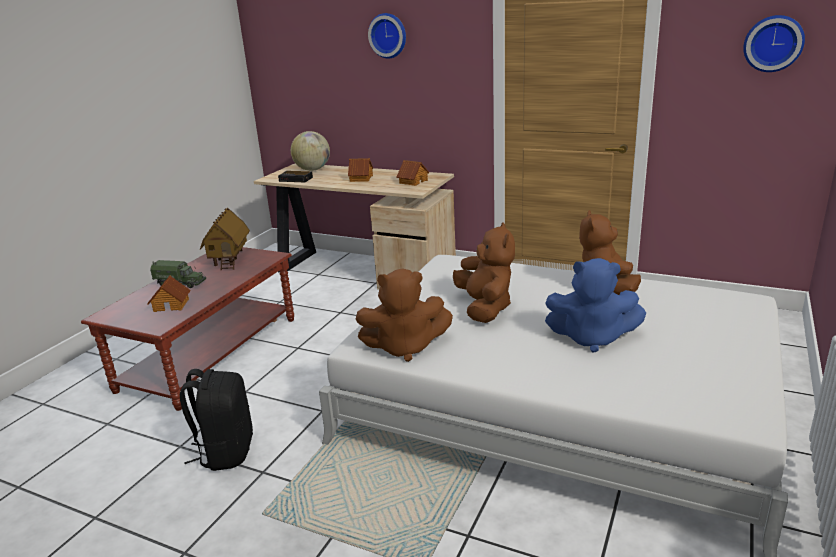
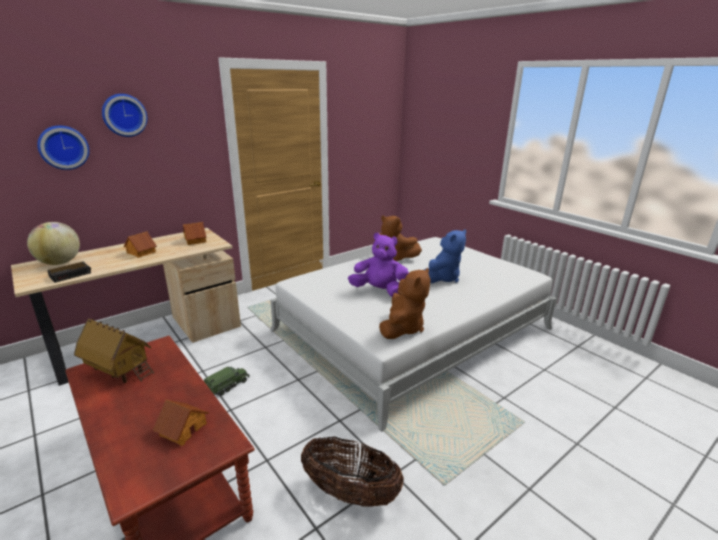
camera: 65 degrees left, 0 degrees up
(180, 283) = (132, 414): toy truck -> toy truck (228, 385)
(226, 452) = (350, 493): black backpack -> basket
(485, 308) = (379, 291): brown plush toy -> purple plush toy
(773, 43) = (374, 115): wall clock -> wall clock (63, 147)

